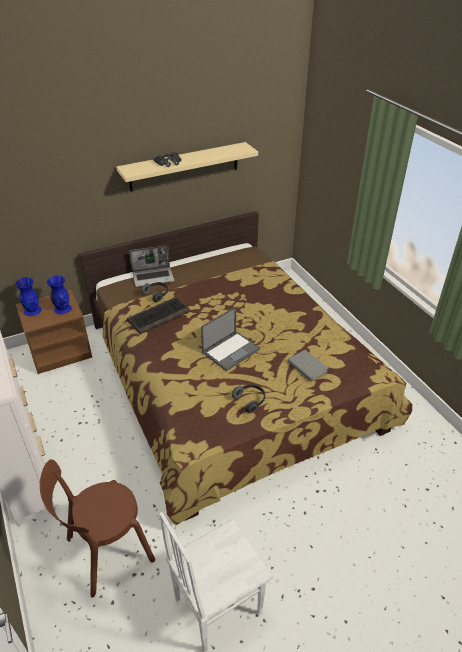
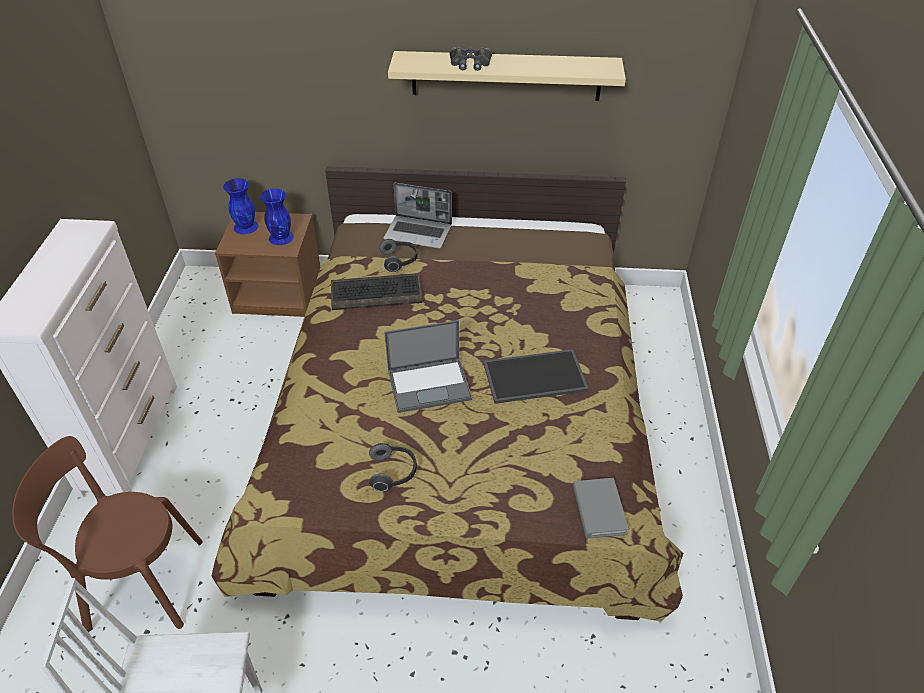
camera: 30 degrees right, 5 degrees up
(282, 326) = (534, 378): none -> tray
(307, 367) = (517, 459): grey book -> grey book (599, 510)

